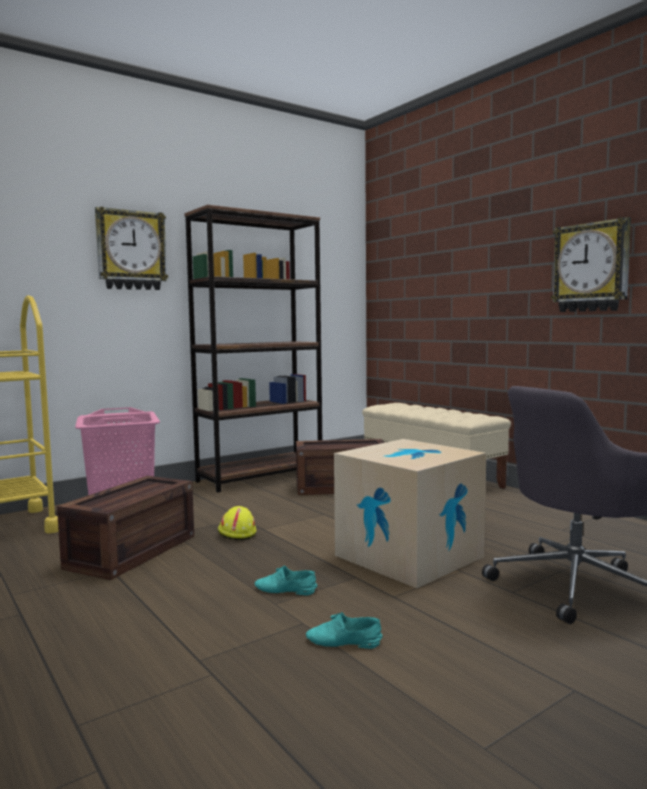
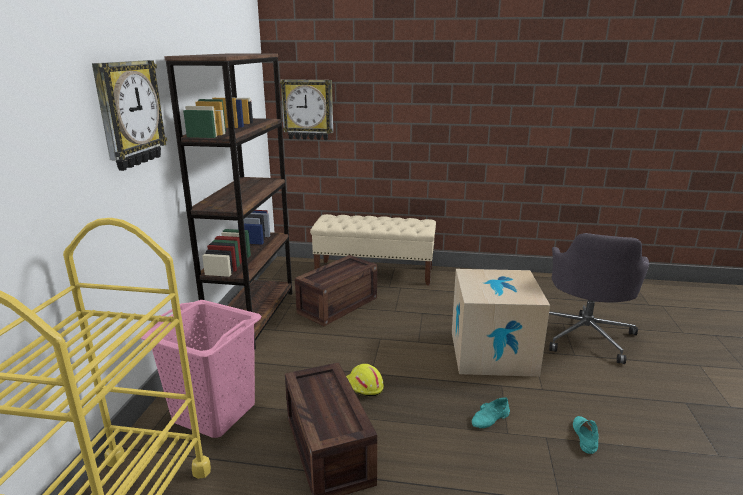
camera: 45 degrees left, 15 degrees up
(343, 642) = (584, 436): turquoise shoe -> turquoise shoe turned 135 degrees clockwise
(591, 267) = (503, 111): wall clock -> wall clock (308, 109)

